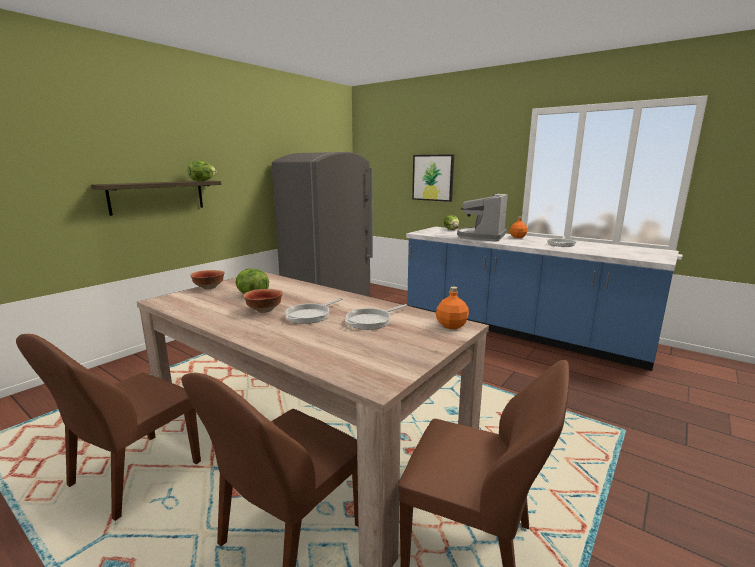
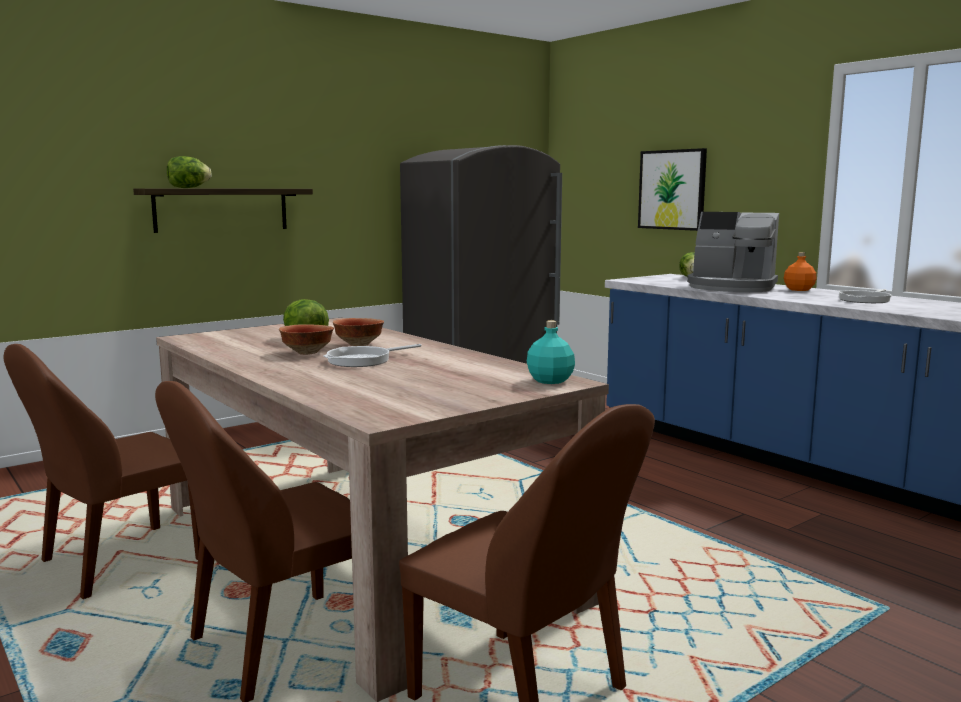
camera: 15 degrees right, 5 degrees down
(202, 181) = (285, 188): lettuce -> lettuce (188, 188)
(208, 287) = (255, 329): bowl -> bowl (358, 344)
(371, 321) = (440, 370): frying pan -> none
(452, 325) = (550, 381): orange bottle -> turquoise bottle
(482, 237) = (732, 287): coffee machine -> coffee machine turned 105 degrees counterclockwise

